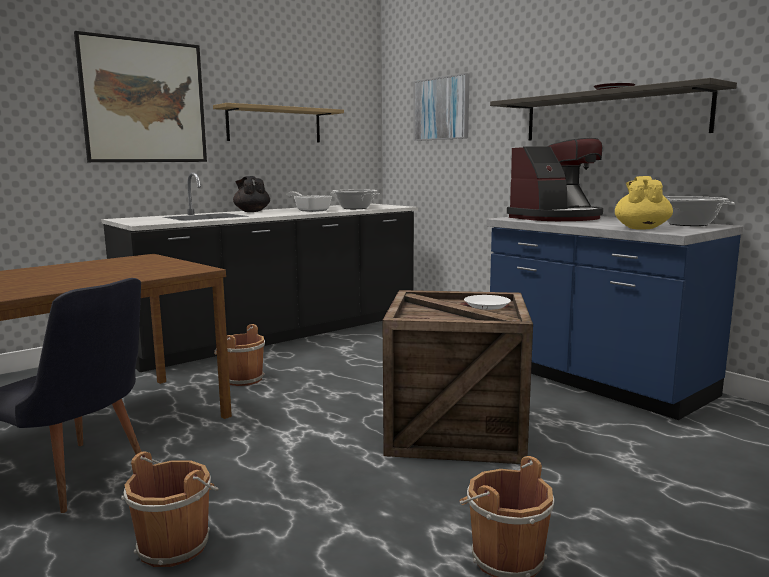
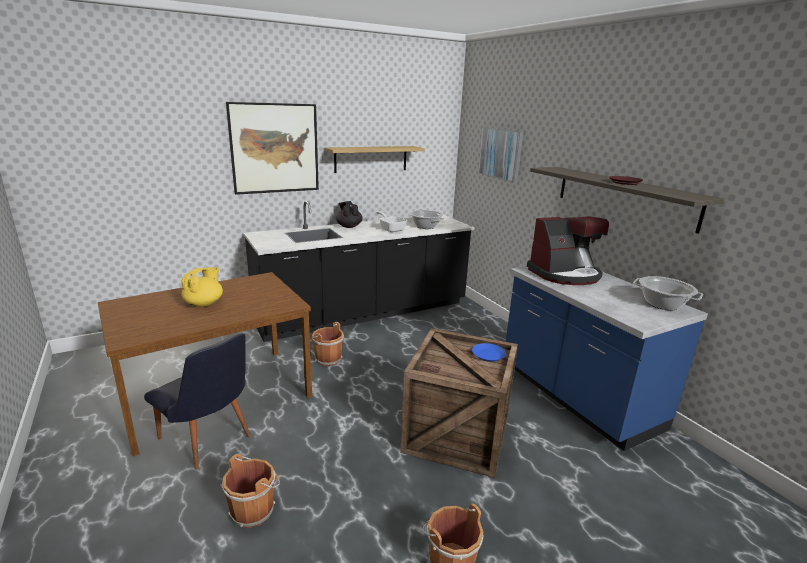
camera: 10 degrees right, 10 degrees up
(487, 306) = (488, 355): white plate -> blue plate
(641, 228) = (618, 310): yellow teapot -> yellow teapot (204, 303)

